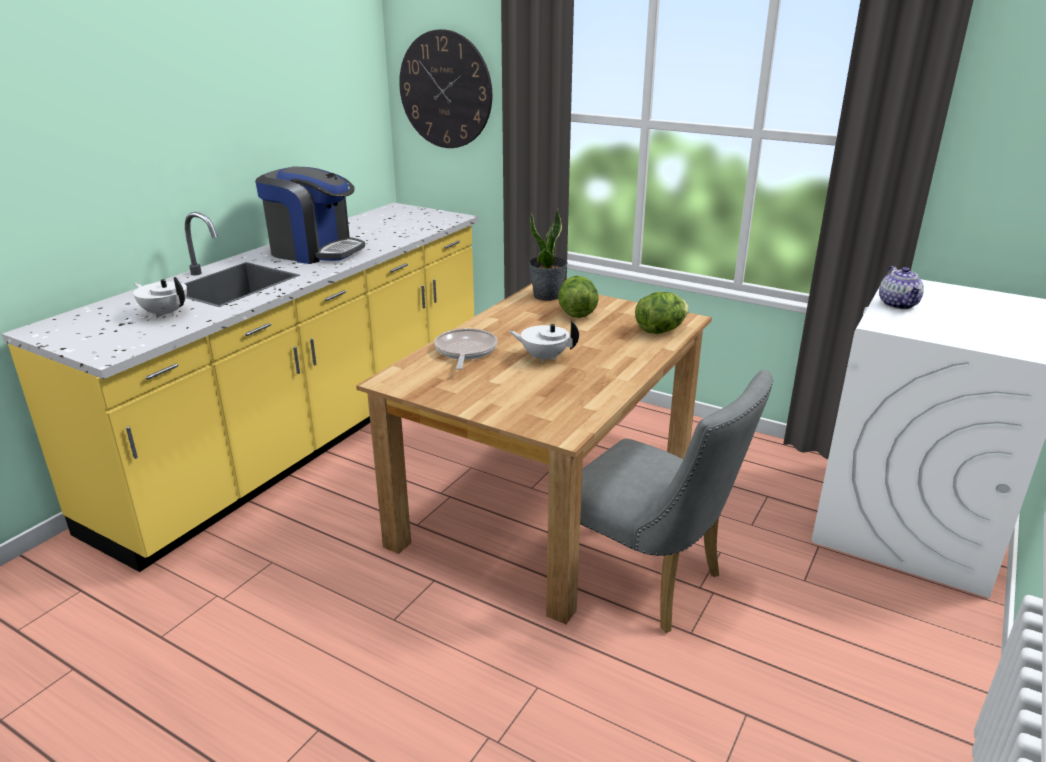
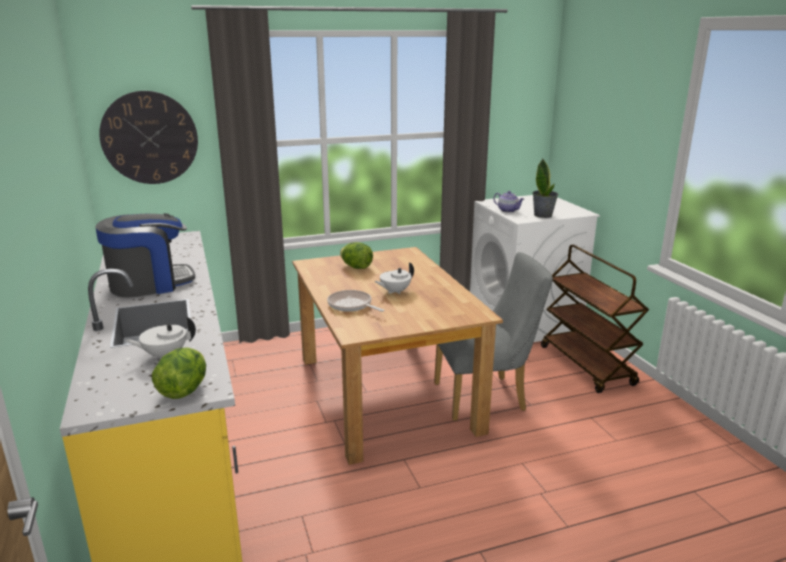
camera: 50 degrees left, 5 degrees down
(547, 295) = (319, 264): potted plant -> potted plant (543, 215)
(660, 331) = (411, 260): lettuce -> lettuce (184, 390)
(894, 646) = (587, 366): none -> brown cart

